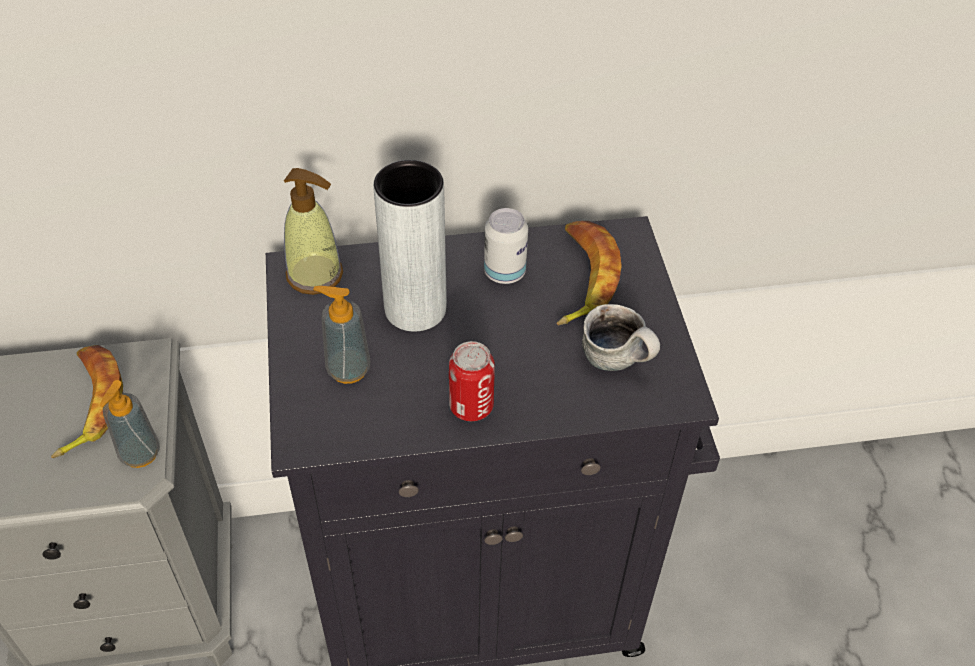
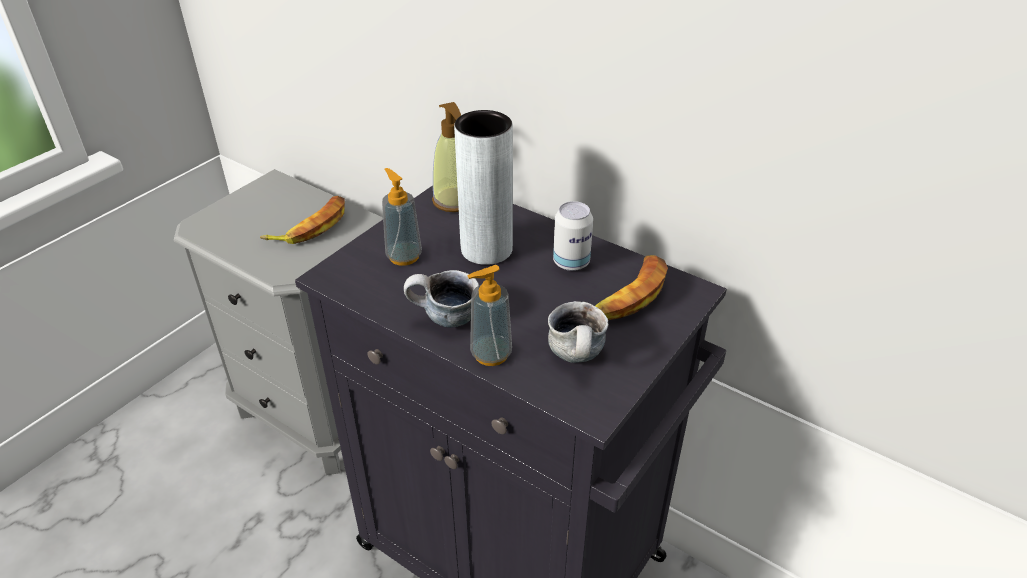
camera: 45 degrees right, 10 degrees down
(140, 454) = (301, 264): soap dispenser -> soap dispenser (491, 354)
(471, 406) = (444, 320): can -> mug

